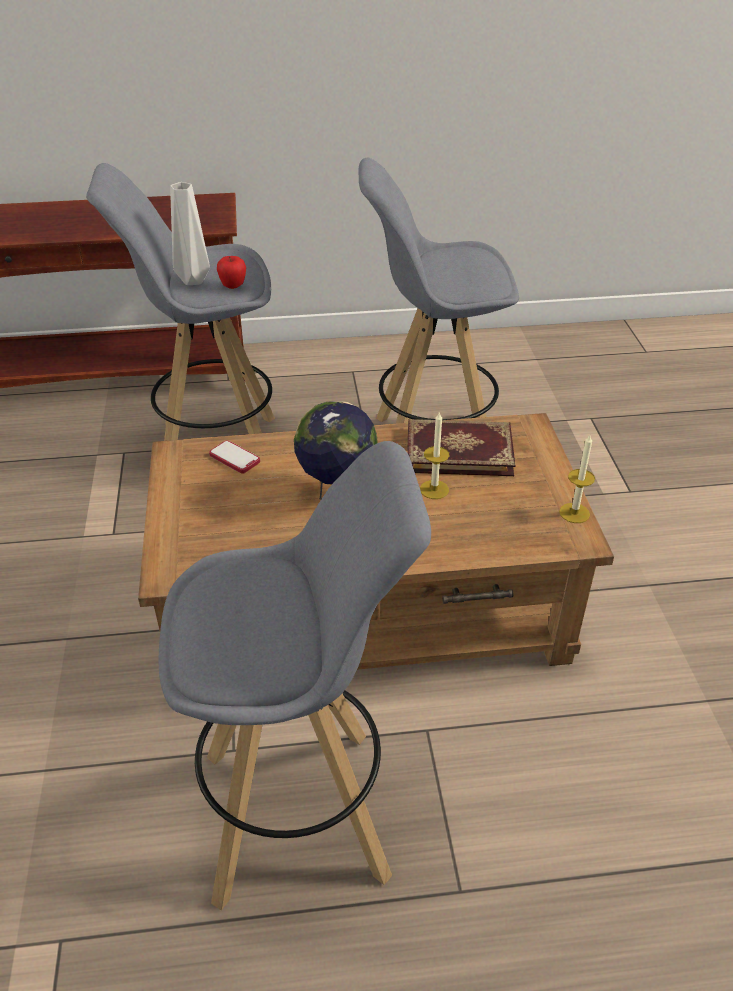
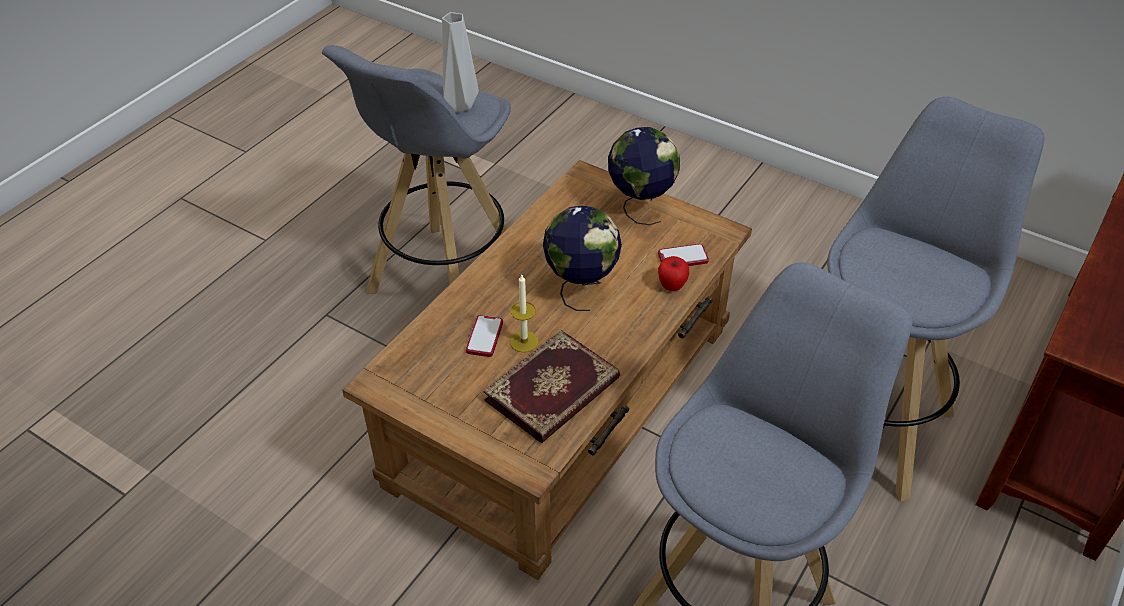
camera: 130 degrees right, 5 degrees up
(183, 514) = (640, 206): none -> globe
(192, 280) = (915, 254): grey vase -> grey vase (462, 105)
(233, 286) = (875, 273): apple -> apple (672, 286)
(458, 512) = (484, 337): none -> phone
(574, 513) = (404, 402): candle -> none

